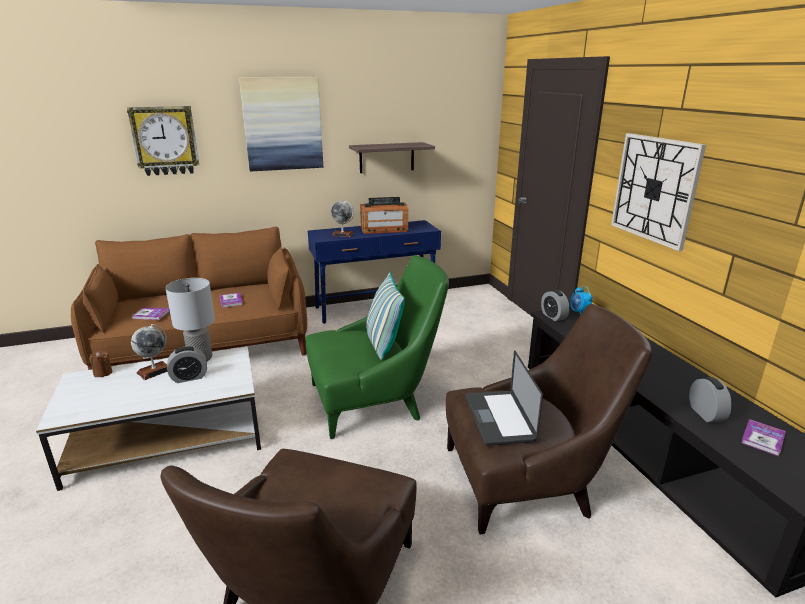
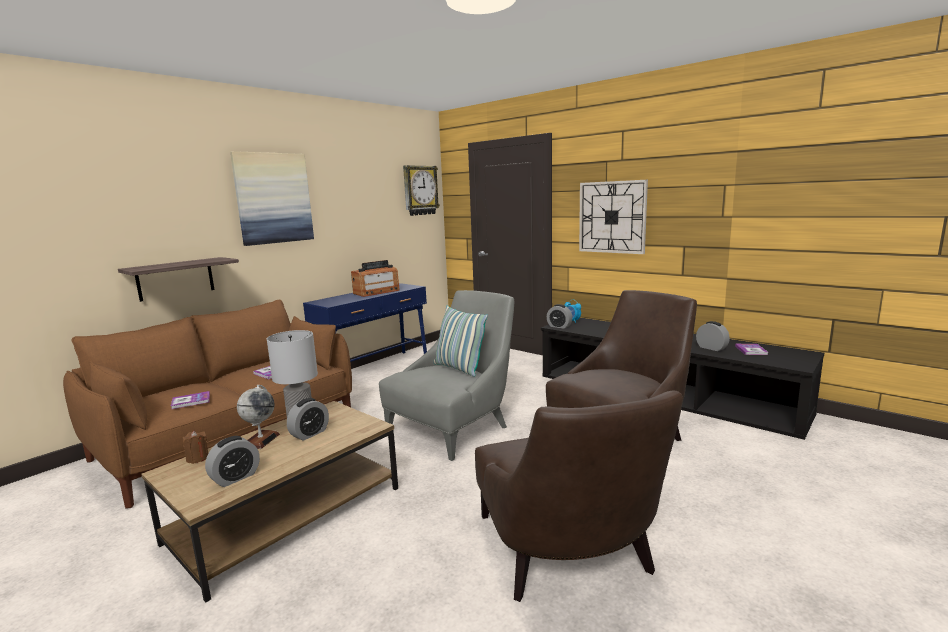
camera: 30 degrees left, 10 degrees down
(99, 402) = (235, 478): none -> alarm clock
(165, 141) = (152, 217): wall clock -> wall clock (420, 190)
(169, 437) = (288, 513): white coffee table -> brown coffee table
(342, 234) = (344, 300): globe -> none
(375, 399) = (455, 425): green armchair -> grey armchair
(386, 157) = (364, 228): shelf -> shelf (175, 279)
(498, 418) = (606, 382): laptop -> none

